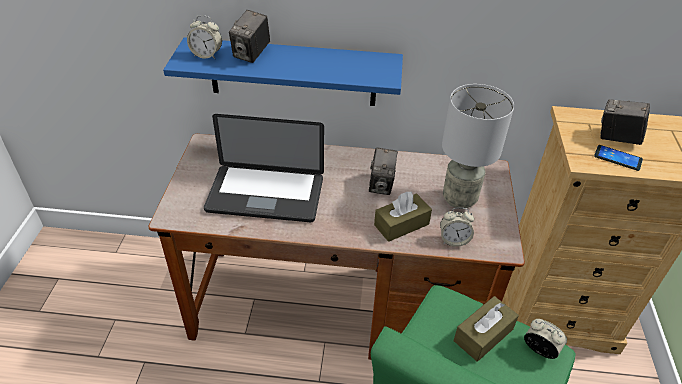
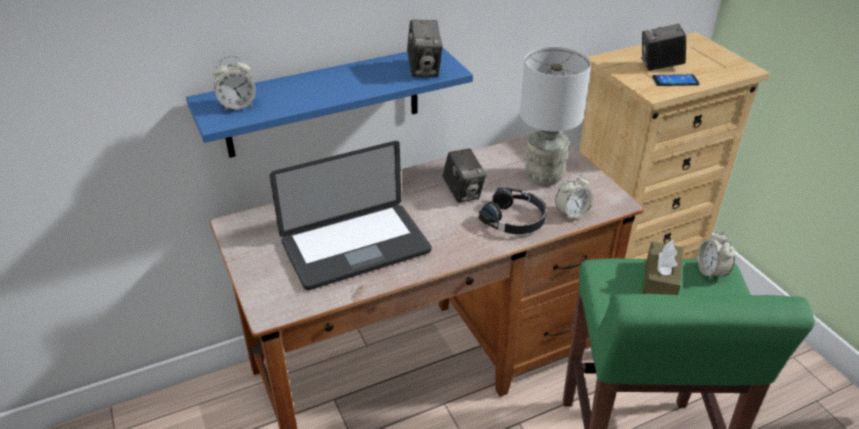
camera: 30 degrees left, 5 degrees down
(251, 54) = (288, 89): camera -> camera (424, 69)
(401, 224) = (514, 219): brown tissue box -> black headphones
(540, 349) = (711, 272): alarm clock -> alarm clock turned 105 degrees counterclockwise

